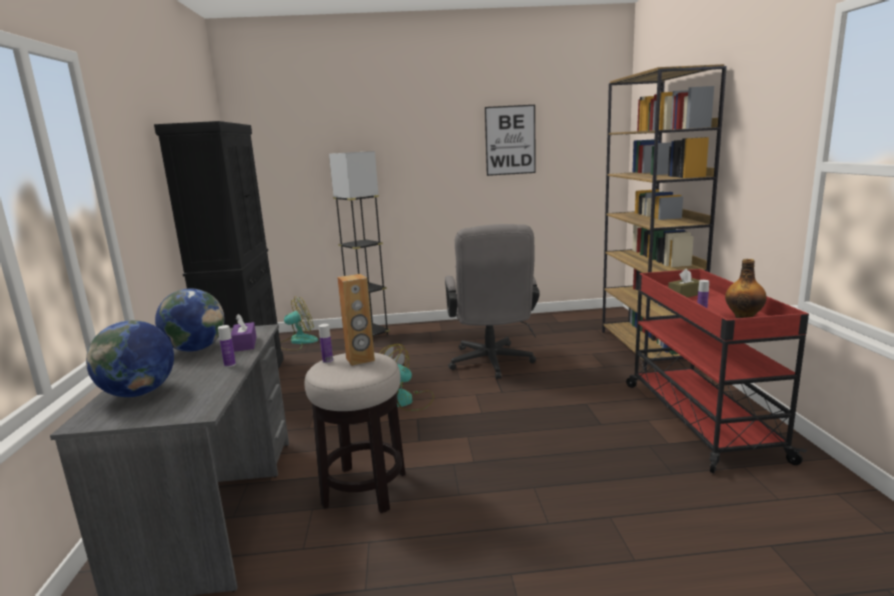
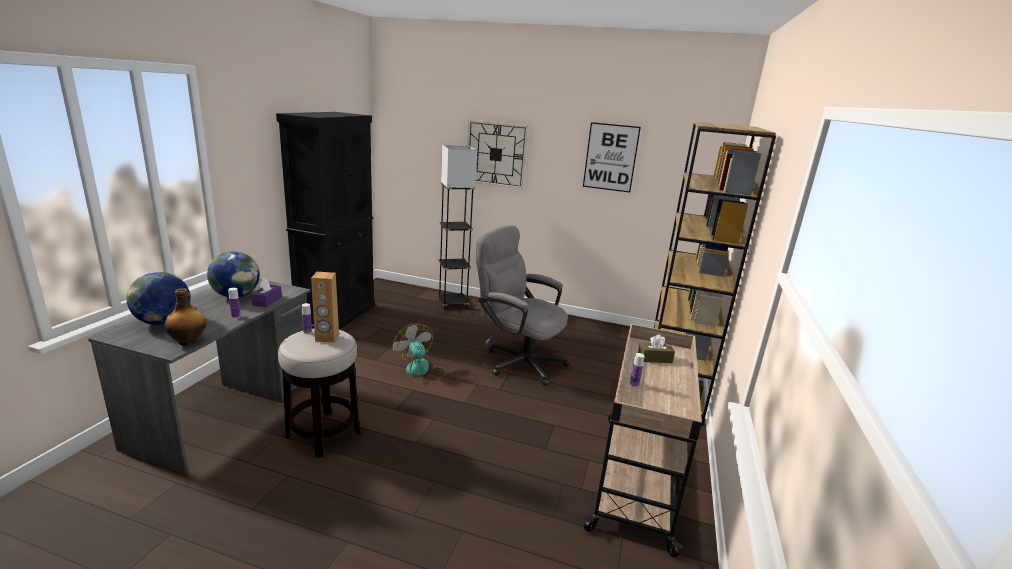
camera: 20 degrees right, 5 degrees up
(297, 342) = (398, 293): fan -> none
(386, 157) = (496, 154): none -> wall clock
(491, 364) = (518, 361): grey office chair -> grey office chair turned 105 degrees clockwise
(699, 418) = (636, 476): red cart -> beige cart
(744, 317) = (666, 401): bottle -> bottle (188, 341)

